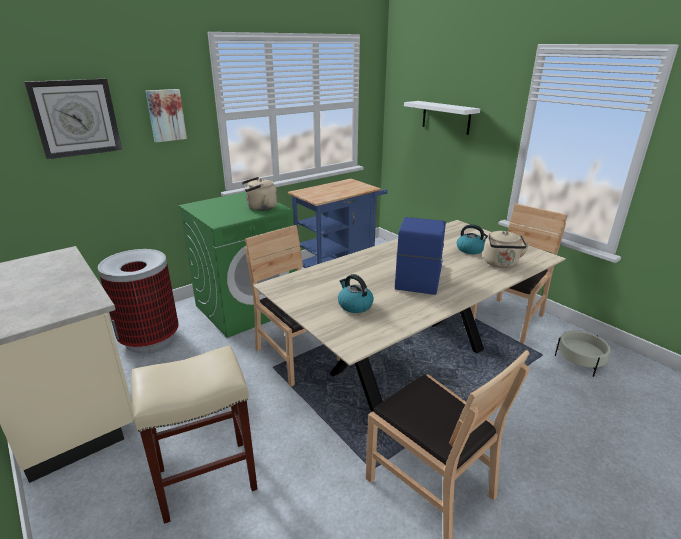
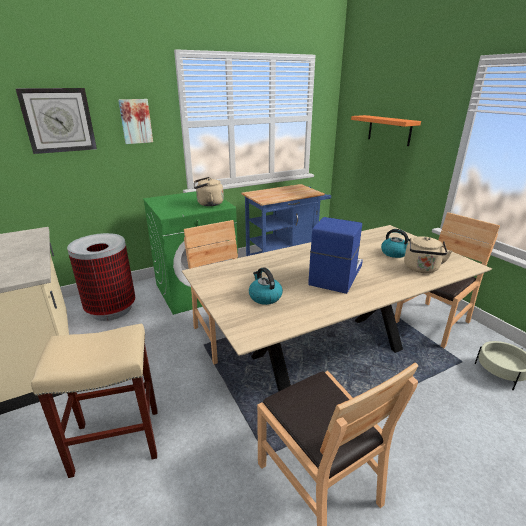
camera: 10 degrees right, 0 degrees up
(446, 117) = (389, 130): white shelf -> orange shelf

